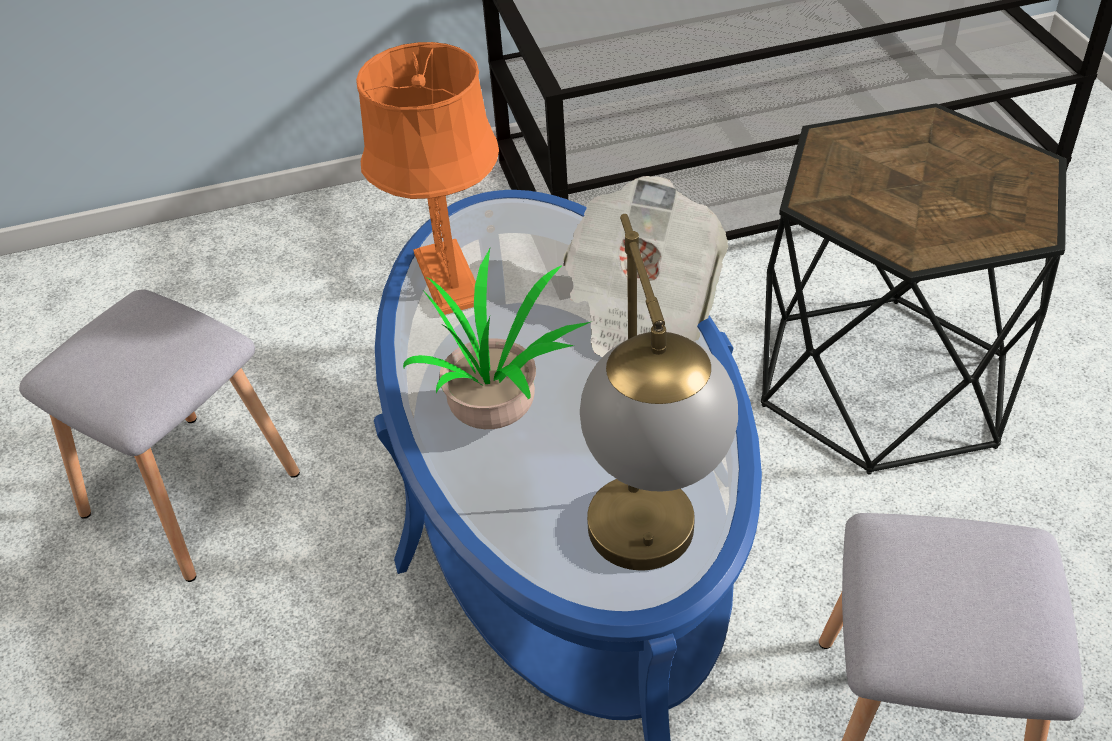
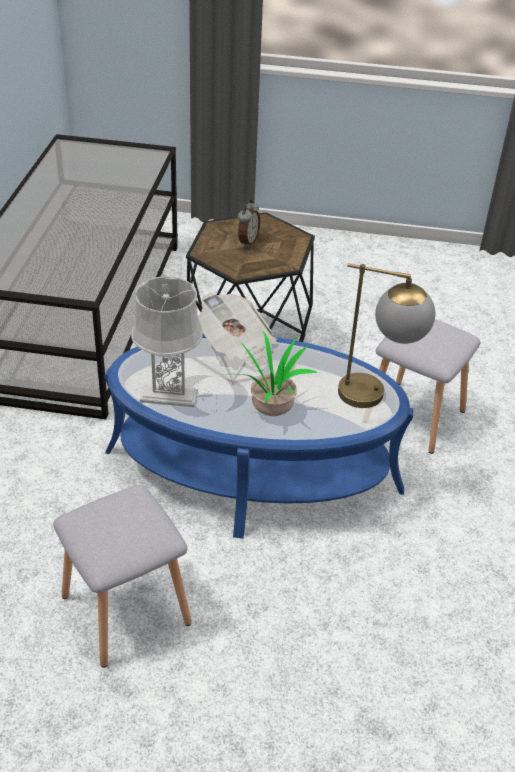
camera: 70 degrees left, 5 degrees down
(447, 277) = (168, 396): orange table lamp -> grey table lamp
(929, 173) = (247, 241): none -> alarm clock

